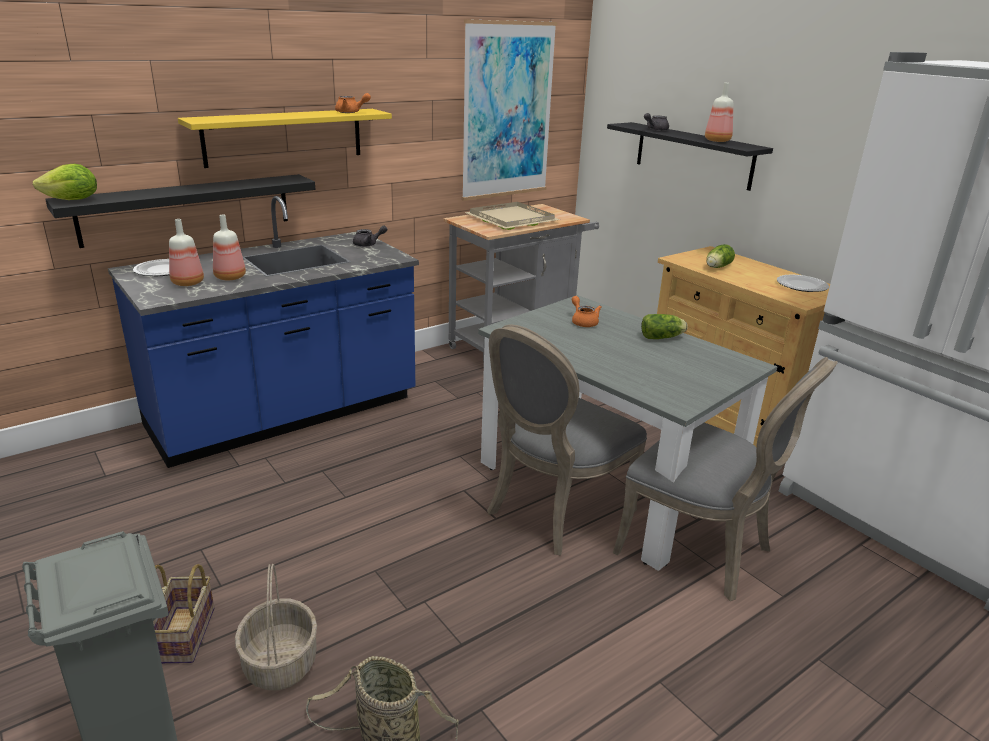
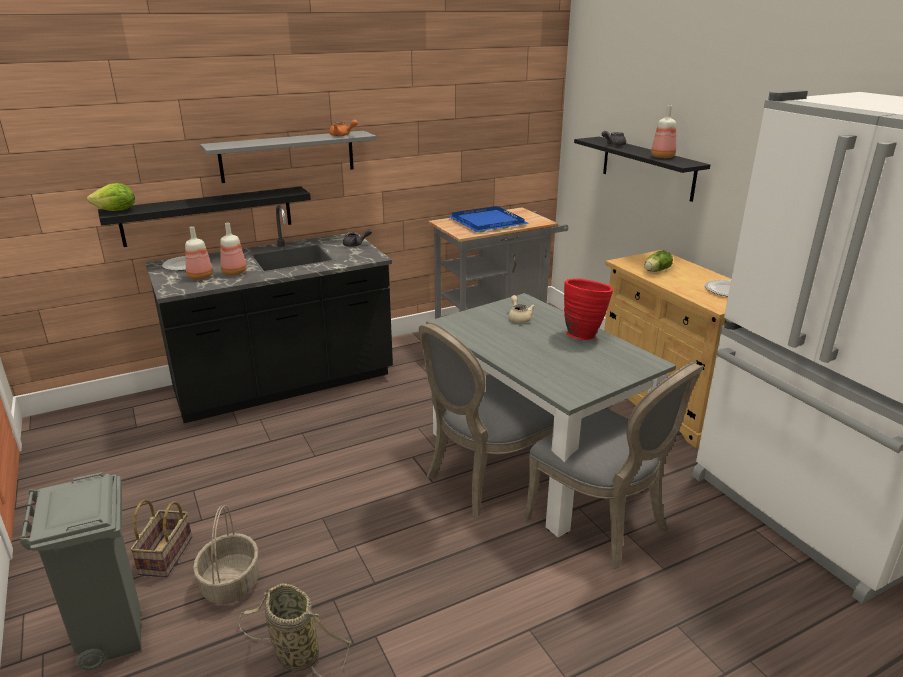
camera: 10 degrees right, 0 degrees up
(284, 137) = (288, 156): yellow shelf -> grey shelf
(285, 414) = (284, 384): blue counter -> black counter
(507, 111) = (487, 128): picture -> none
(512, 218) = (488, 222): beige tray -> blue tray
(583, 322) = (519, 318): orange teapot -> beige teapot
(663, 337) = (583, 334): lettuce -> red vase

